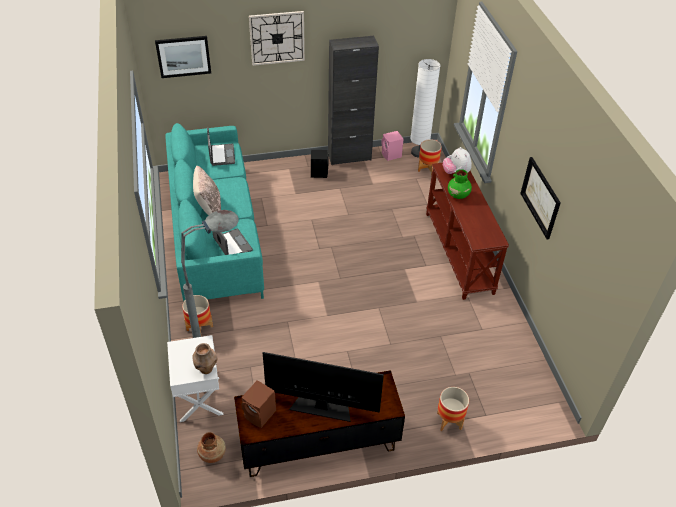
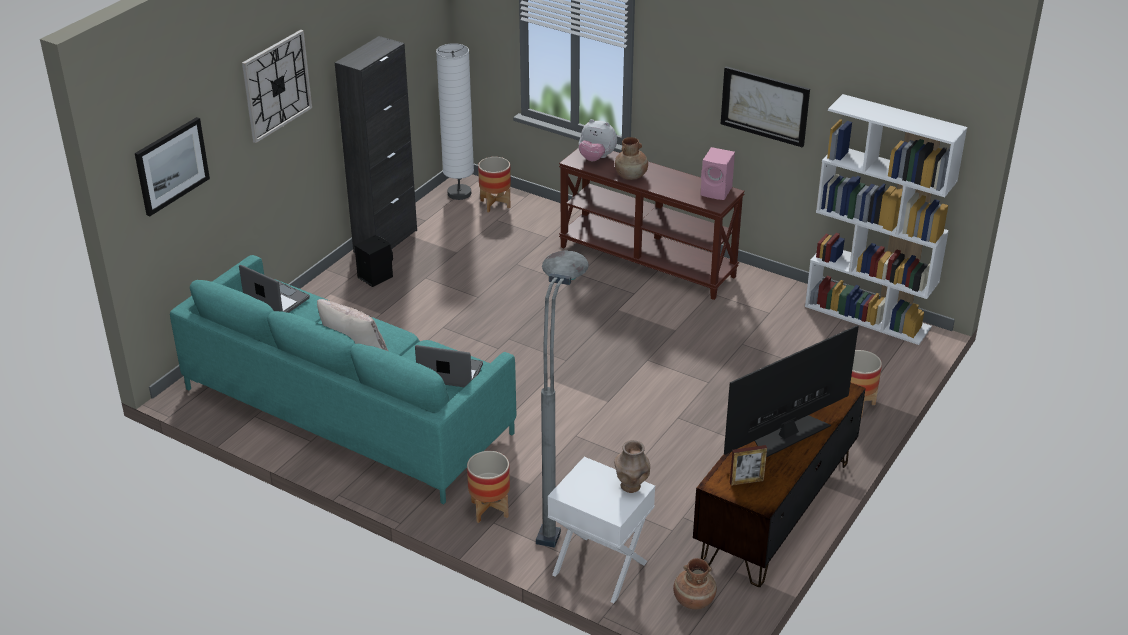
camera: 45 degrees left, 10 degrees down
(260, 414) = (746, 481): brown speaker -> picture frame
(391, 155) = (433, 213): pink speaker -> pink speaker (717, 191)
(458, 195) = (631, 176): green vase -> brown vase
(537, 375) = (868, 317): none -> white bookcase

